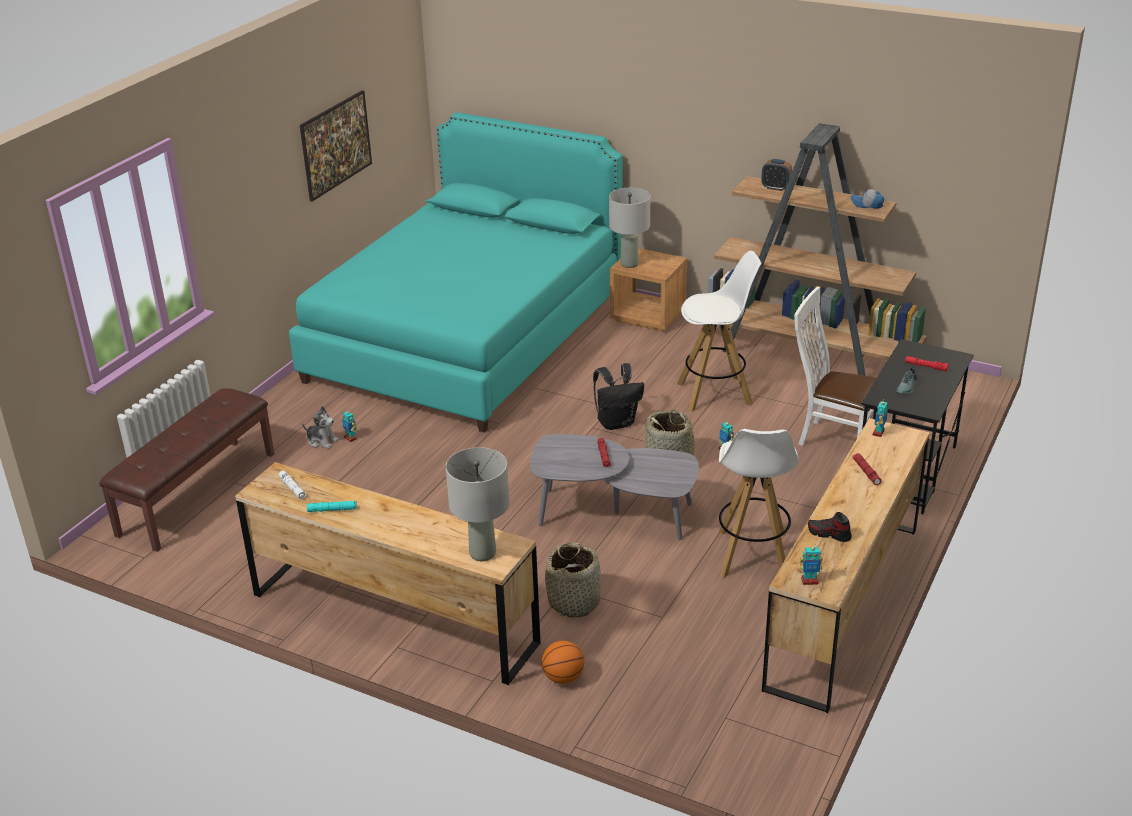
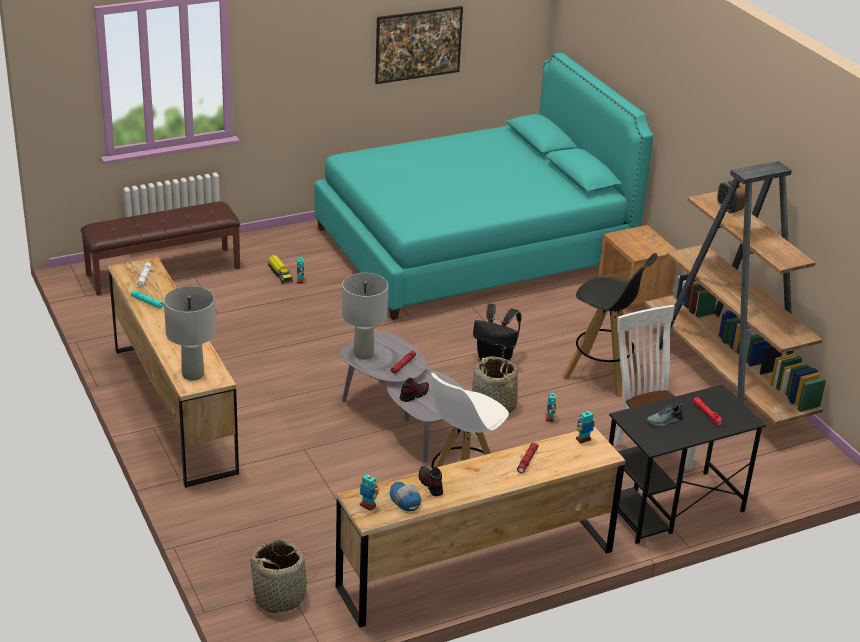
camera: 35 degrees right, 0 degrees up
(322, 441) = (280, 274): plush toy -> toy truck
(563, 677) = (223, 503): basketball -> none
(574, 601) = (296, 461): basket -> basket (280, 596)
(629, 264) = (624, 237): grey table lamp -> grey table lamp (363, 354)
(642, 478) = (414, 395): none -> shoe
(715, 394) = (602, 375): white stool -> black stool
(867, 205) = (784, 253): cap -> cap (404, 500)

